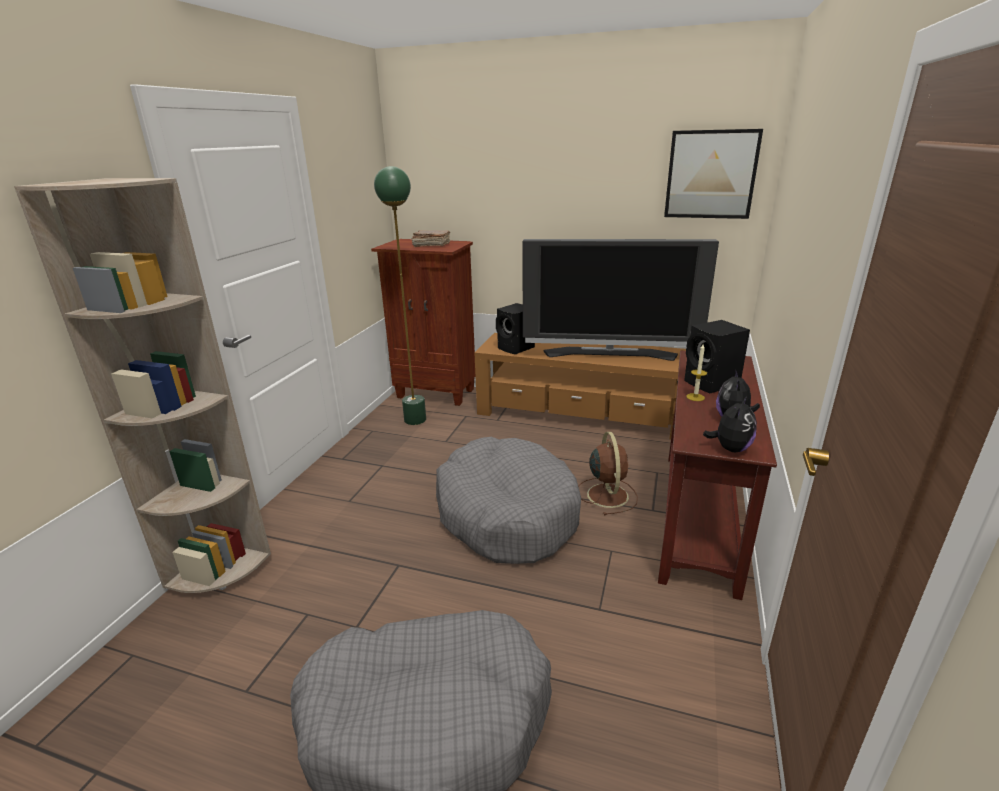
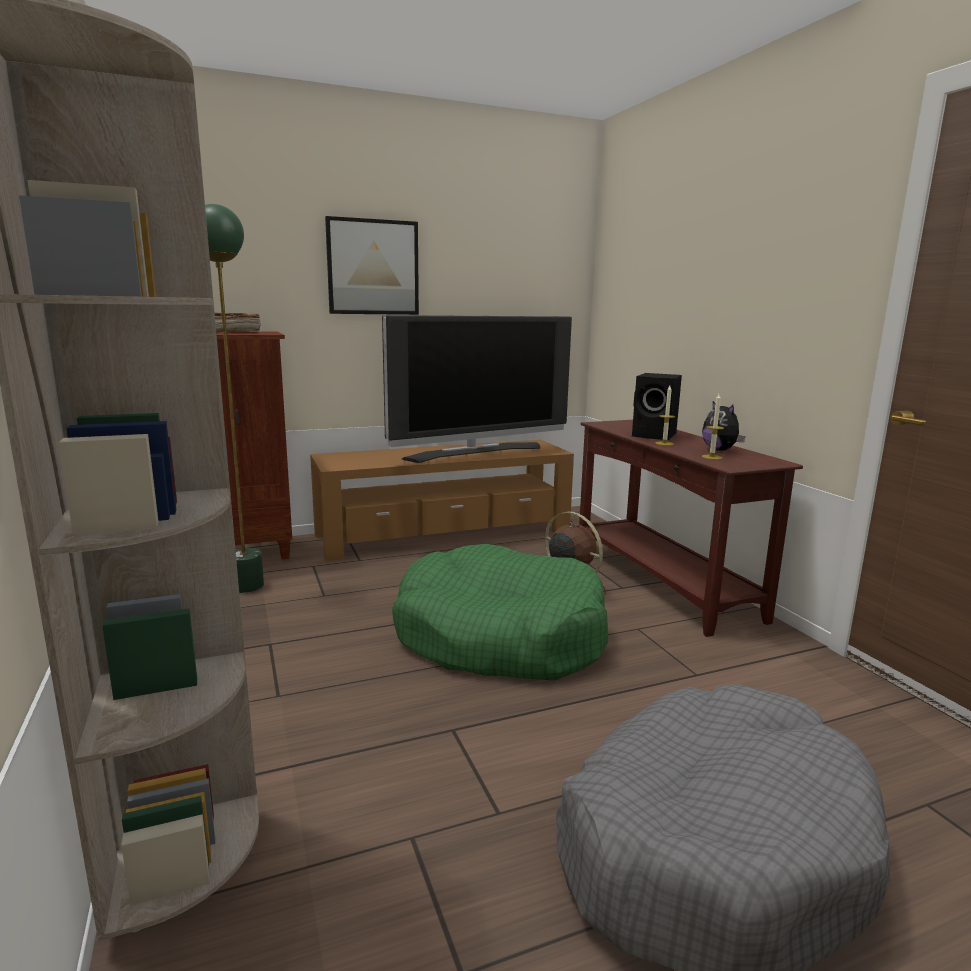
camera: 40 degrees left, 10 degrees down
(506, 513) = (499, 636): grey dog bed -> green dog bed
(516, 348) = (367, 462): black speaker -> none
(700, 427) = (711, 457): none -> candle
(711, 174) = (541, 256): picture -> picture (373, 267)
(730, 448) = (759, 463): plush toy -> none

